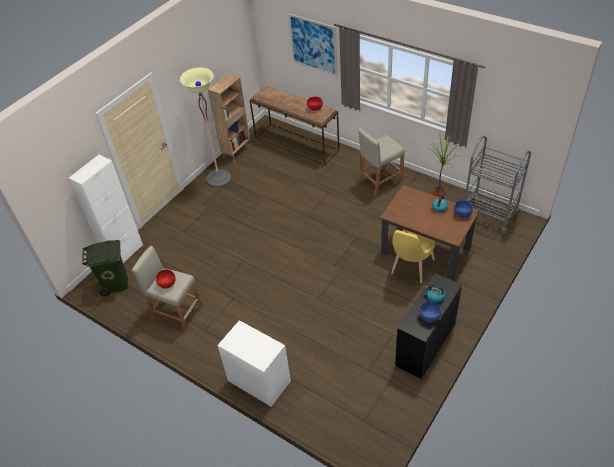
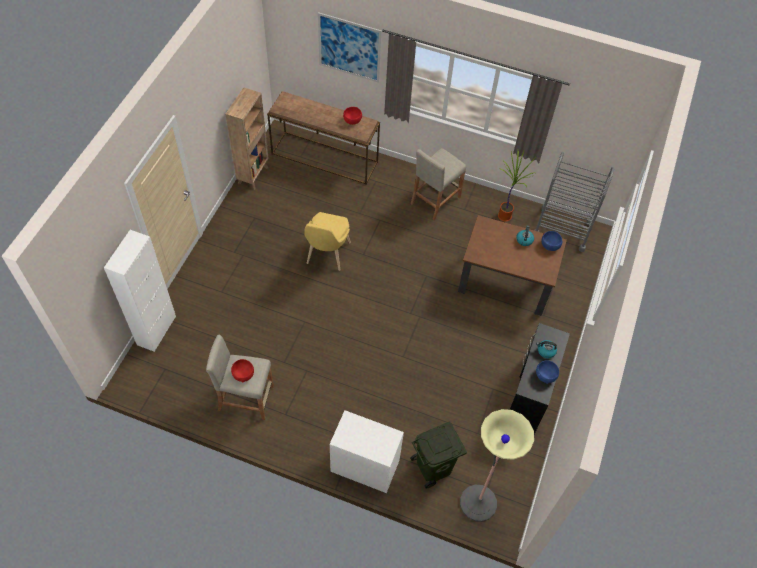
camera: 20 degrees left, 10 degrees up
(116, 284) = (159, 372): green trash can -> green trash can (434, 468)
(219, 178) = (242, 215): floor lamp -> floor lamp (478, 503)
(410, 268) = (494, 307): yellow chair -> yellow chair (327, 255)

